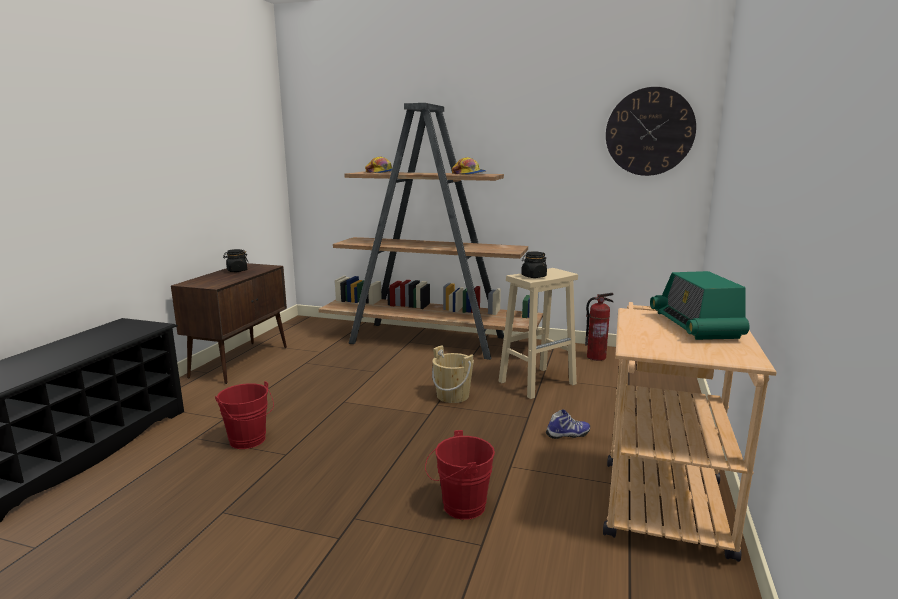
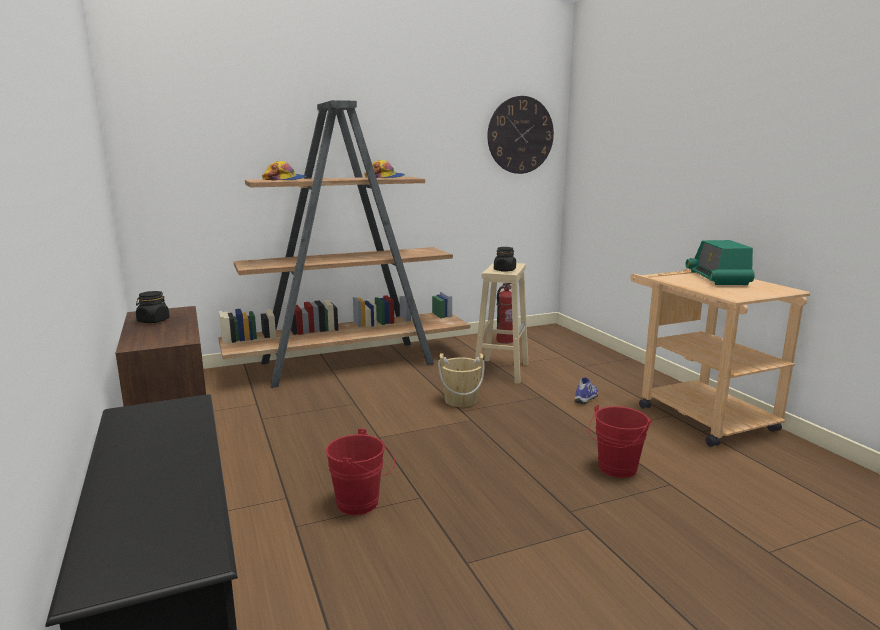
camera: 40 degrees left, 0 degrees up
(695, 325) = (717, 278): radio -> radio turned 45 degrees clockwise

